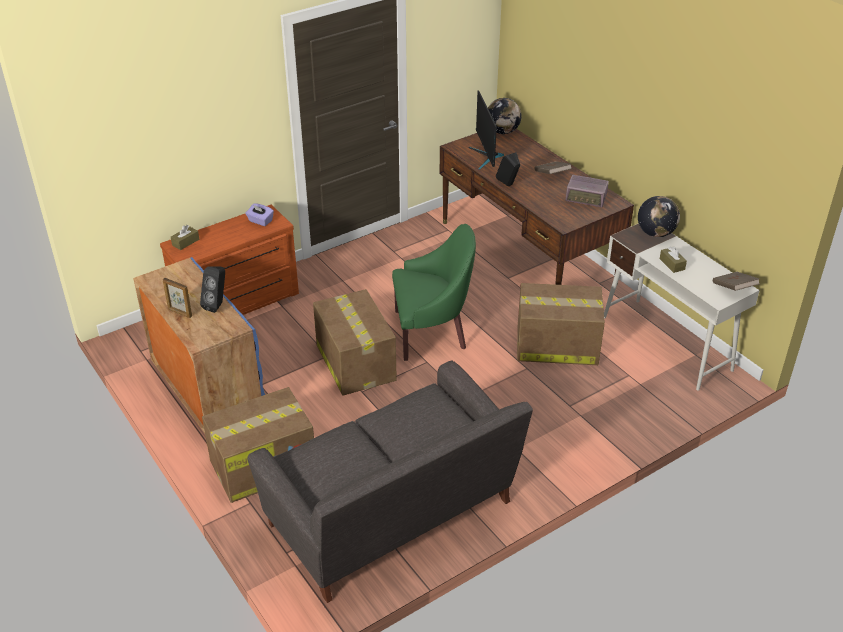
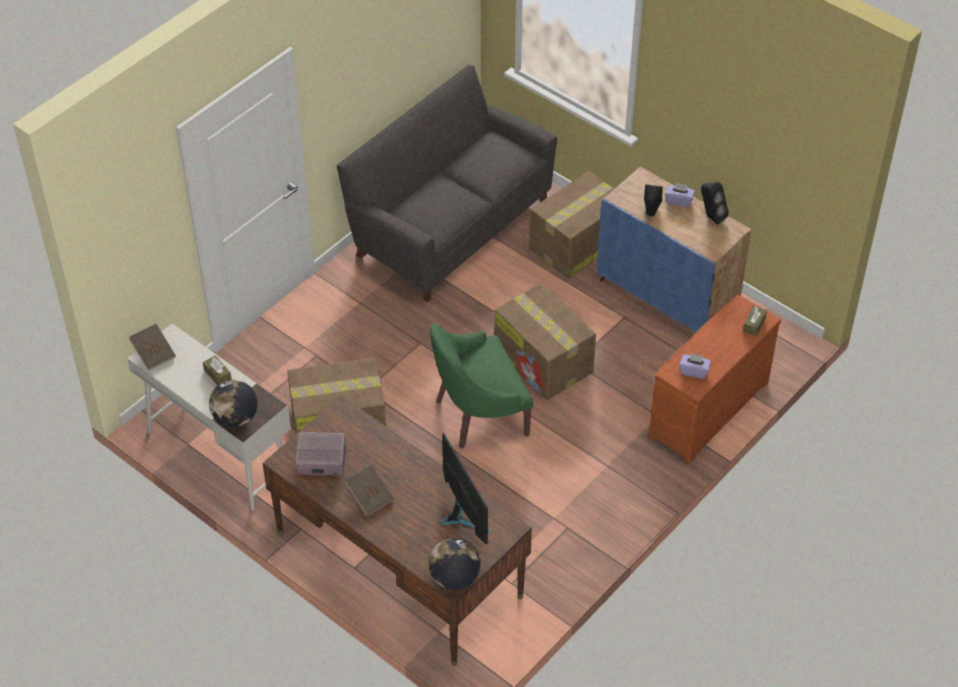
camera: 165 degrees right, 10 degrees up
(180, 313) = (679, 201): picture frame -> purple tissue box
(508, 185) = (420, 464): black speaker -> black speaker (711, 217)

